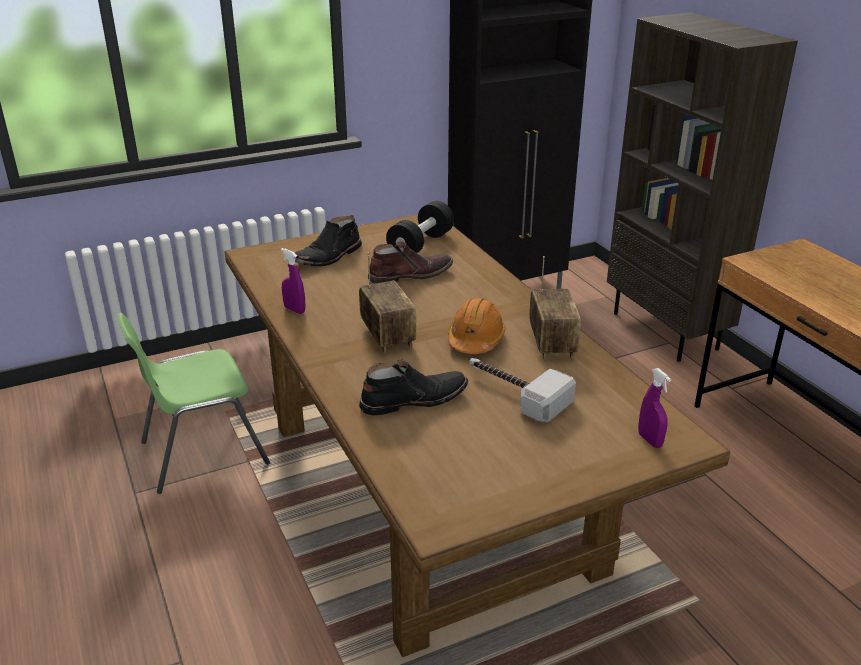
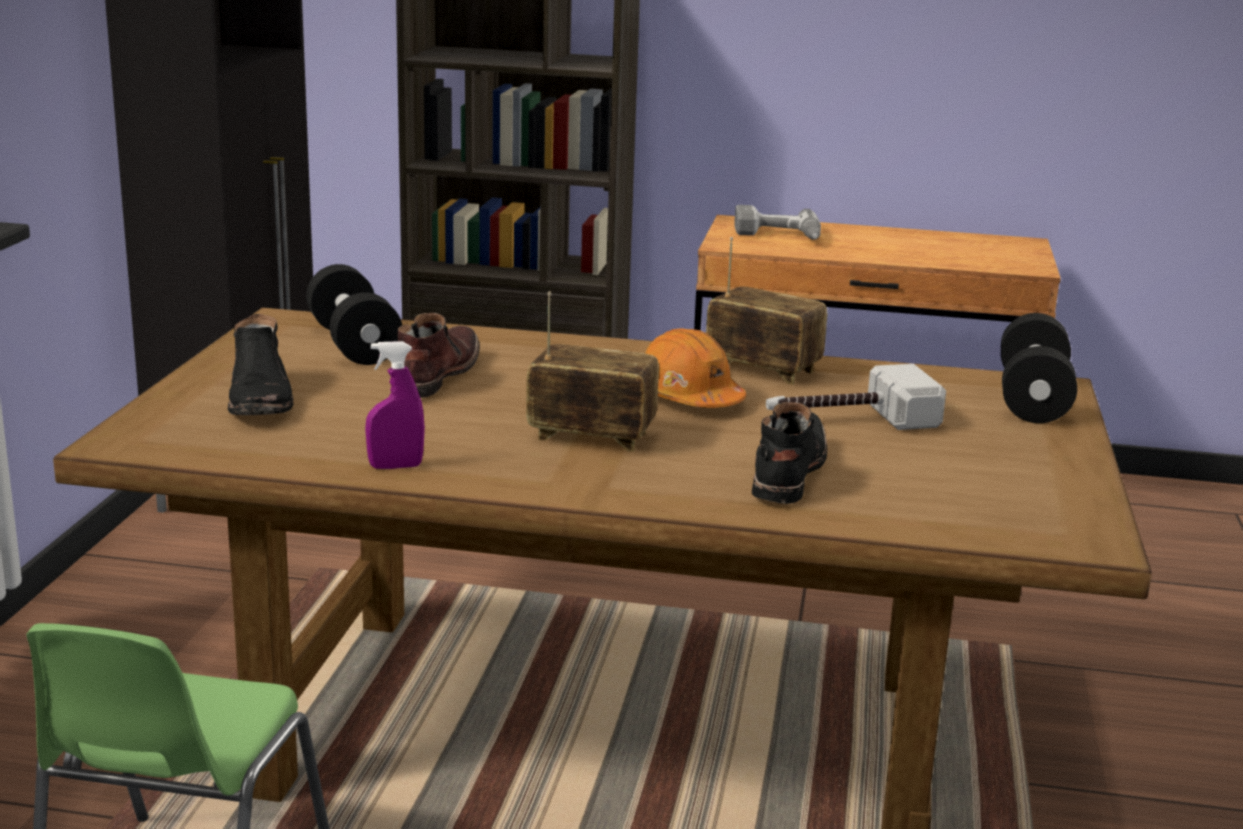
camera: 55 degrees left, 10 degrees down
(650, 440) = (1032, 398): purple spray bottle -> black dumbbell
(801, 267) = (778, 236): none -> power drill

